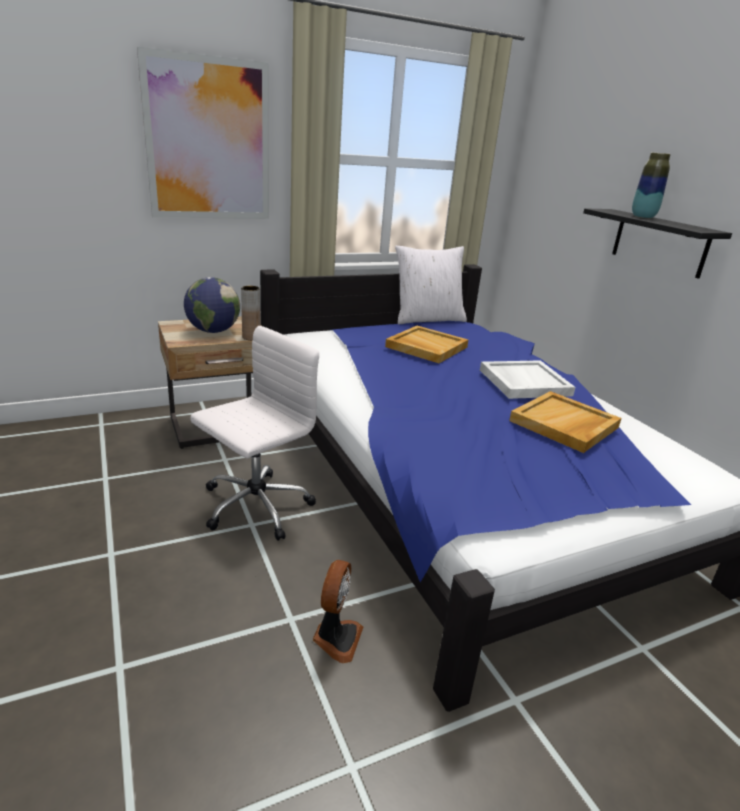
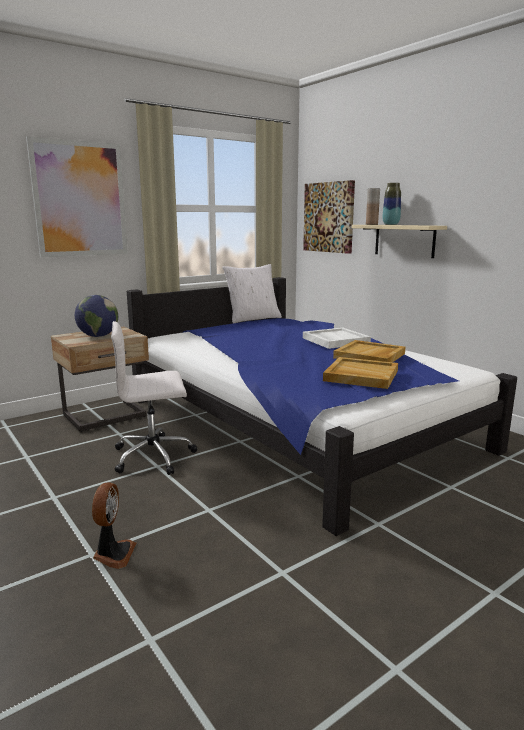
camera: 10 degrees left, 10 degrees down
(251, 337) = (129, 336): brown vase -> brown vase (371, 224)
(254, 506) = (155, 456): white office chair -> white office chair turned 135 degrees counterclockwise
(336, 638) = (245, 514): fan -> fan (113, 554)
(425, 347) = (259, 331): beige tray -> beige tray (360, 376)
(557, 188) = (329, 217): none -> picture
(659, 243) = (404, 240): black shelf -> beige shelf

